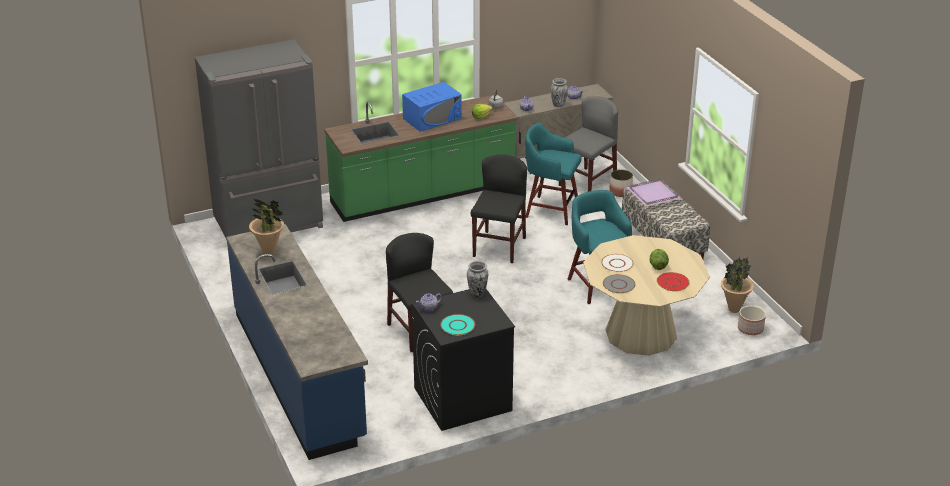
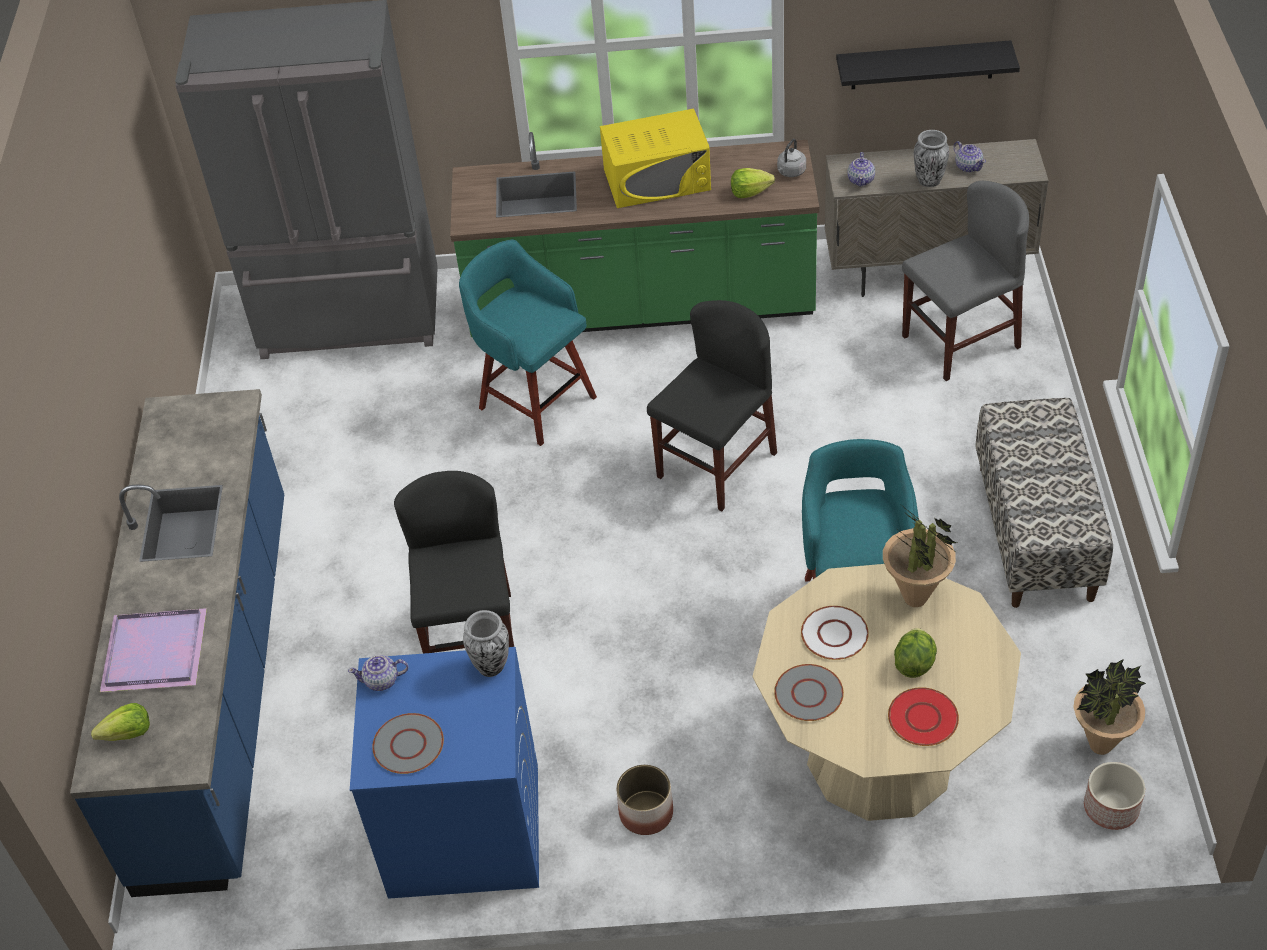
camera: 25 degrees right, 15 degrees up
(269, 252) = (193, 455): potted plant -> potted plant (916, 598)
(314, 352) = (128, 734): none -> lettuce
(432, 118) = (657, 179): blue microwave -> yellow microwave
(457, 326) = (408, 745): turquoise plate -> grey plate
(462, 399) = (463, 830): black washing machine -> blue washing machine
(541, 52) = (922, 65): none -> black shelf
(550, 210) = (856, 394): turquoise stool -> turquoise stool (535, 401)
(620, 192) = (1015, 378): planter -> planter (646, 813)
(653, 195) = (1032, 436): purple tray -> purple tray (153, 654)

